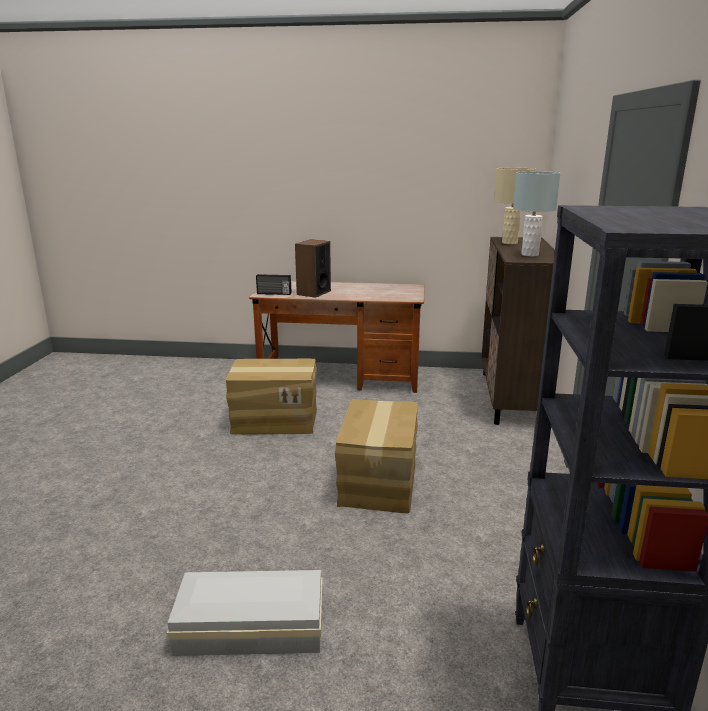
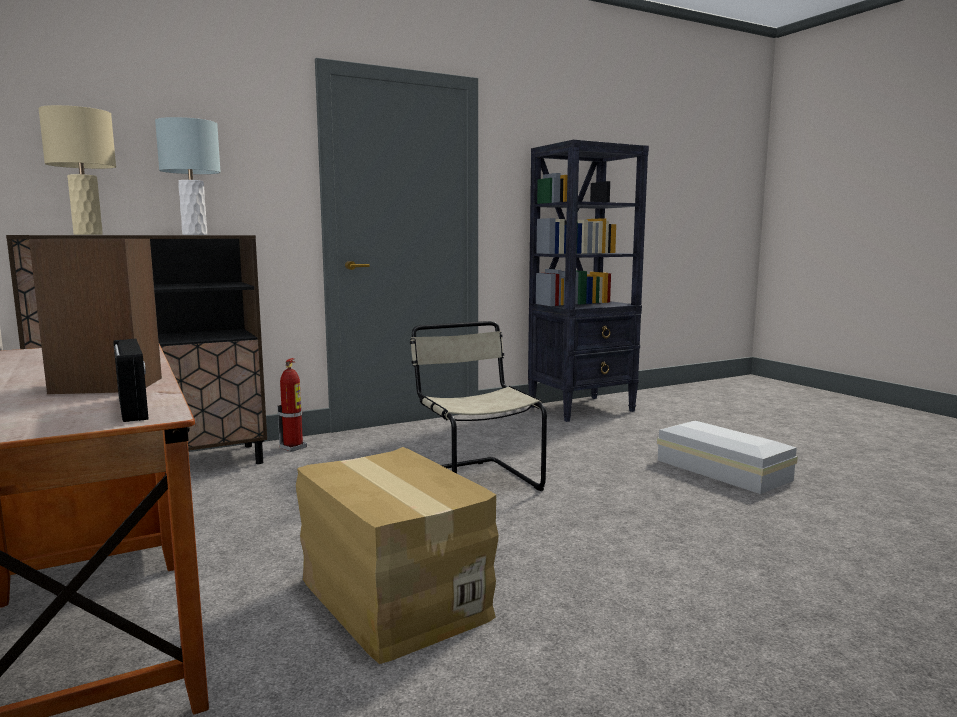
camera: 125 degrees left, 10 degrees down
(379, 482) = (474, 481): cardboard box -> beige chair
(526, 439) = (293, 447): none -> fire extinguisher

